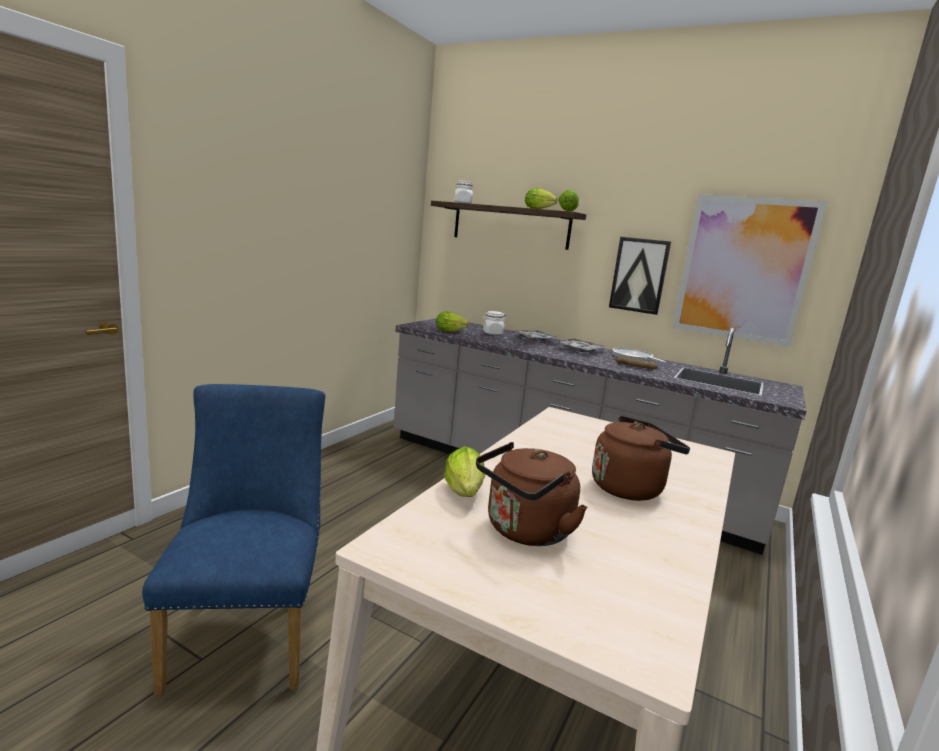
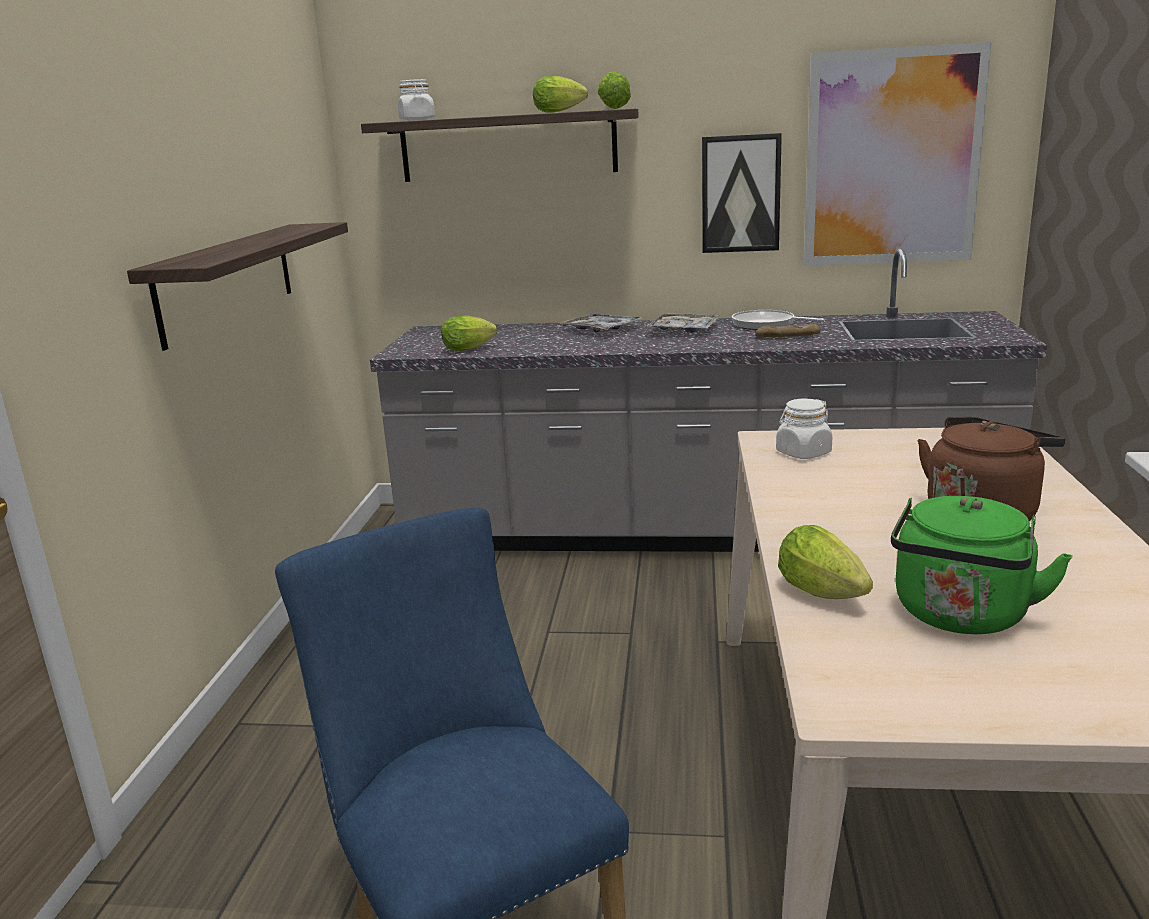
camera: 20 degrees left, 5 degrees up
(317, 263) = (227, 281): none -> shelf
(492, 333) = (531, 335): white jar -> white jar (803, 453)
(525, 531) = (960, 617): brown kettle -> green kettle

